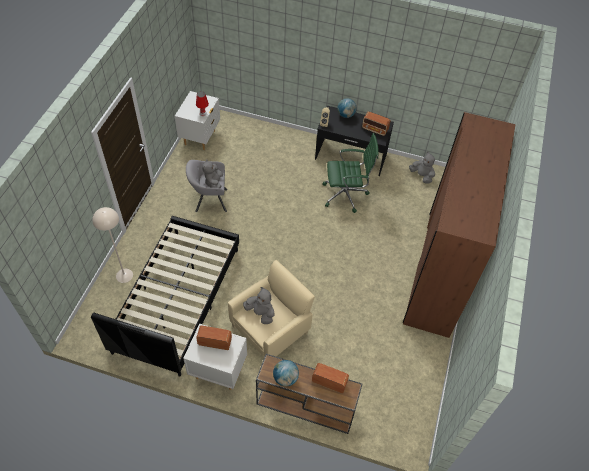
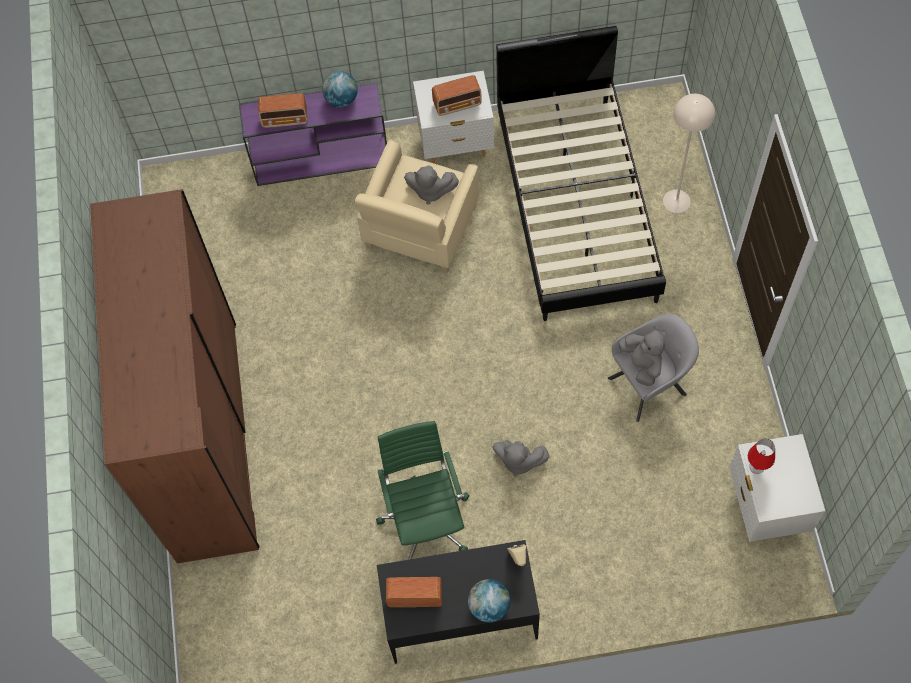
camera: 160 degrees right, 10 degrees up
(305, 405) = (322, 158): brown console table -> purple console table
(346, 194) = (426, 519): green office chair -> green office chair turned 105 degrees clockwise
(421, 176) = (304, 640): grey plush toy -> grey plush toy (518, 461)

